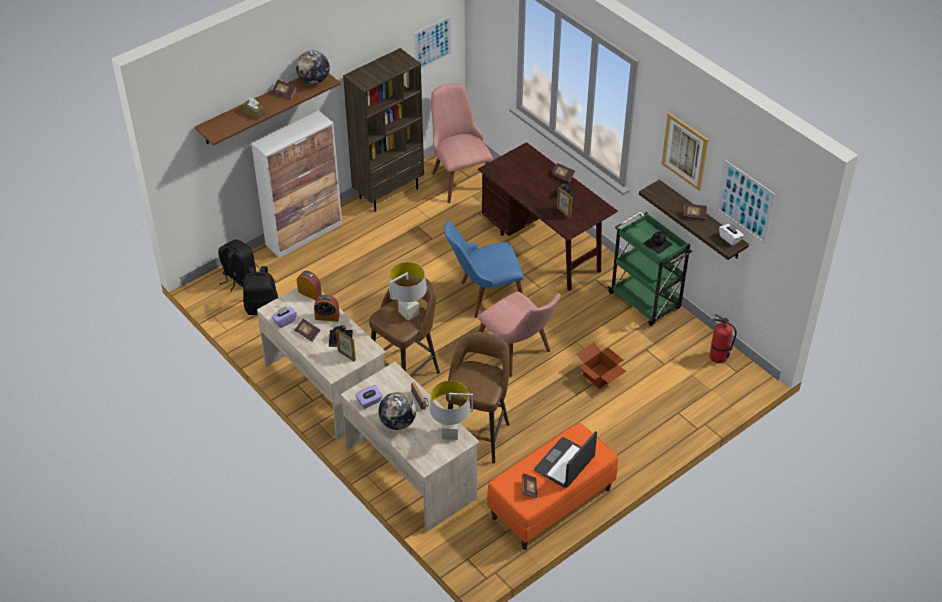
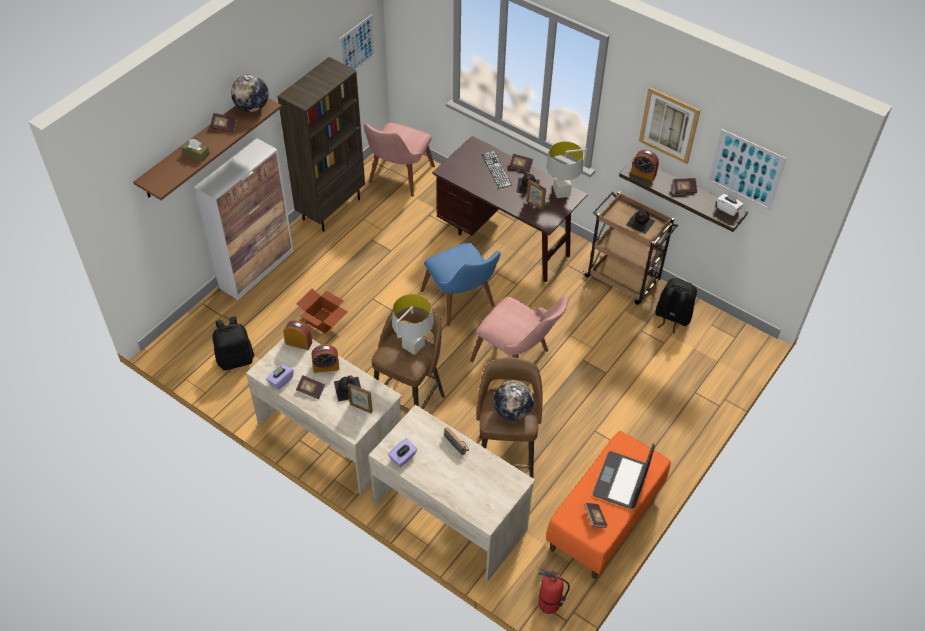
camera: 15 degrees left, 5 degrees up
(239, 278) = (201, 331): black backpack -> black backpack (672, 317)
(397, 423) = (441, 476): globe -> globe (512, 411)
(450, 434) = (502, 477): grey table lamp -> grey table lamp (561, 193)
(459, 176) = (397, 179): pink chair -> pink chair turned 120 degrees counterclockwise
(484, 297) = (463, 304): blue chair -> blue chair turned 90 degrees counterclockwise
(538, 175) = (496, 169): none -> keyboard
(600, 376) = (606, 368): cardboard box -> cardboard box (323, 321)
(645, 301) = (623, 280): green cart -> brown cart
(661, 195) = (643, 174): none -> alarm clock
(718, 357) = (712, 325): fire extinguisher -> fire extinguisher (548, 604)

